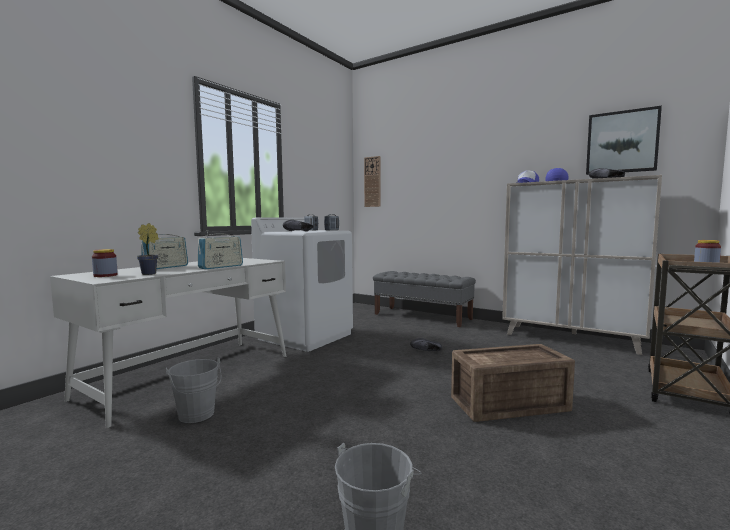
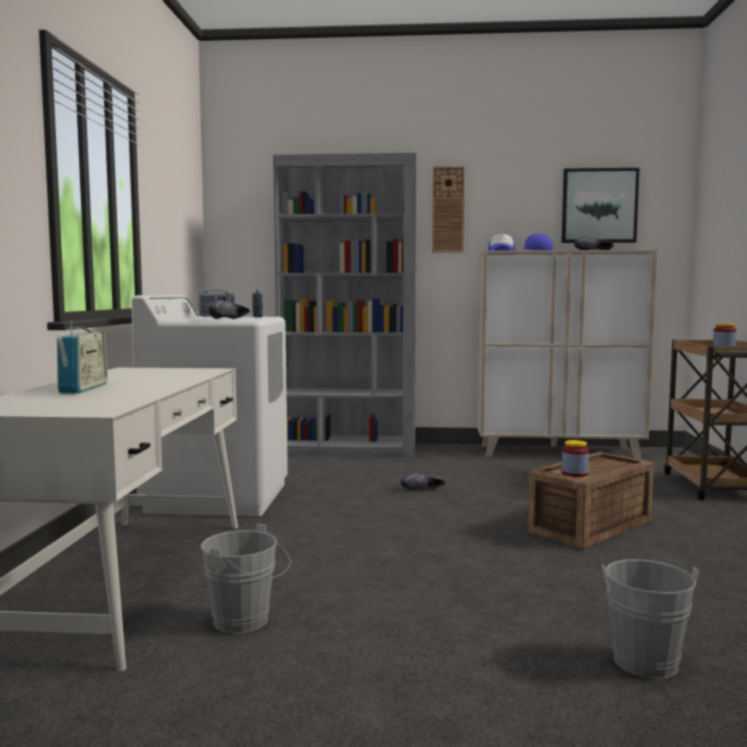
camera: 30 degrees left, 0 degrees up
(105, 275) = (49, 406): jar -> jar (574, 474)
(151, 273) = (121, 398): potted plant -> none
(221, 267) = (185, 382): radio -> none
(372, 182) = (243, 234): wall clock -> wall clock (448, 209)
(422, 316) = (349, 448): grey bench -> grey bookcase

